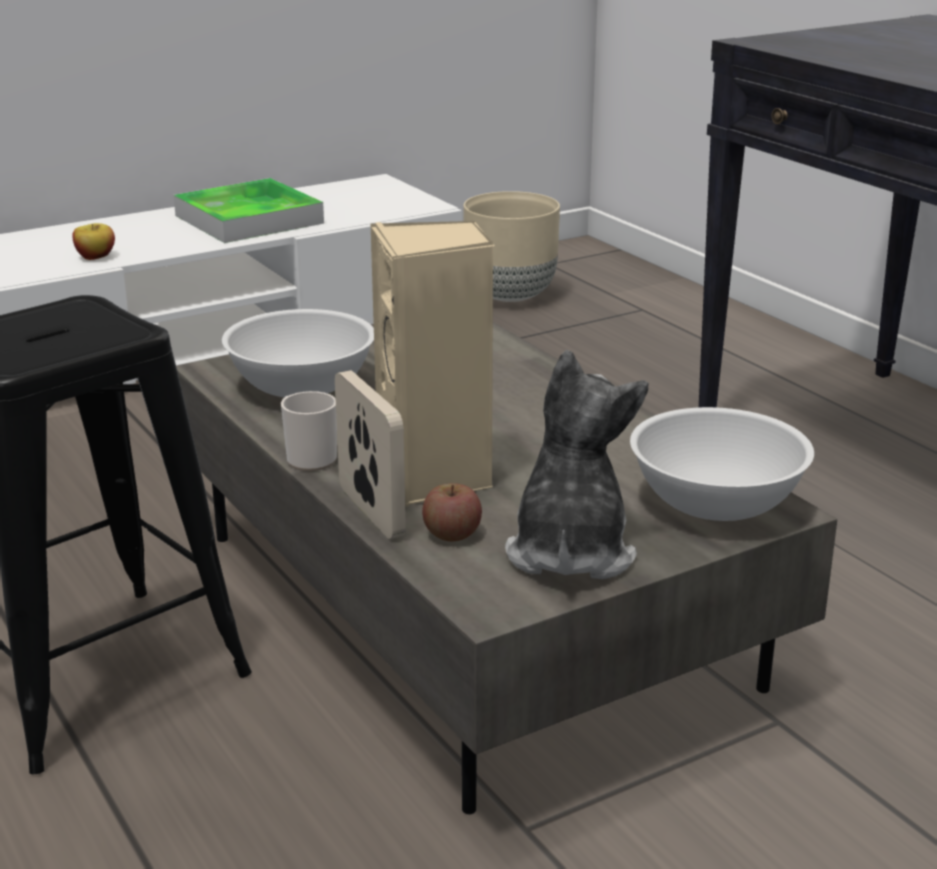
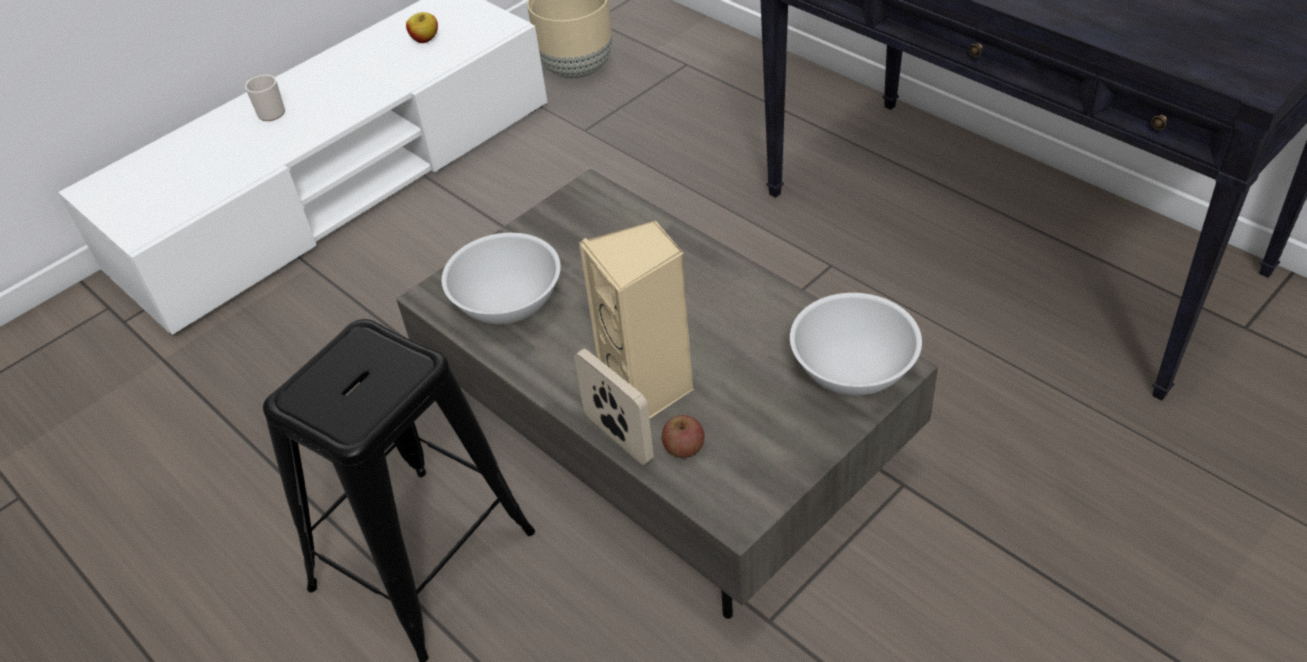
camera: 10 degrees left, 20 degrees up
(95, 257) = (257, 156): apple -> apple (425, 39)
(249, 219) = (363, 75): tray -> none
(307, 458) = (548, 388): mug -> mug (268, 112)
(569, 552) = (770, 447): plush toy -> none

